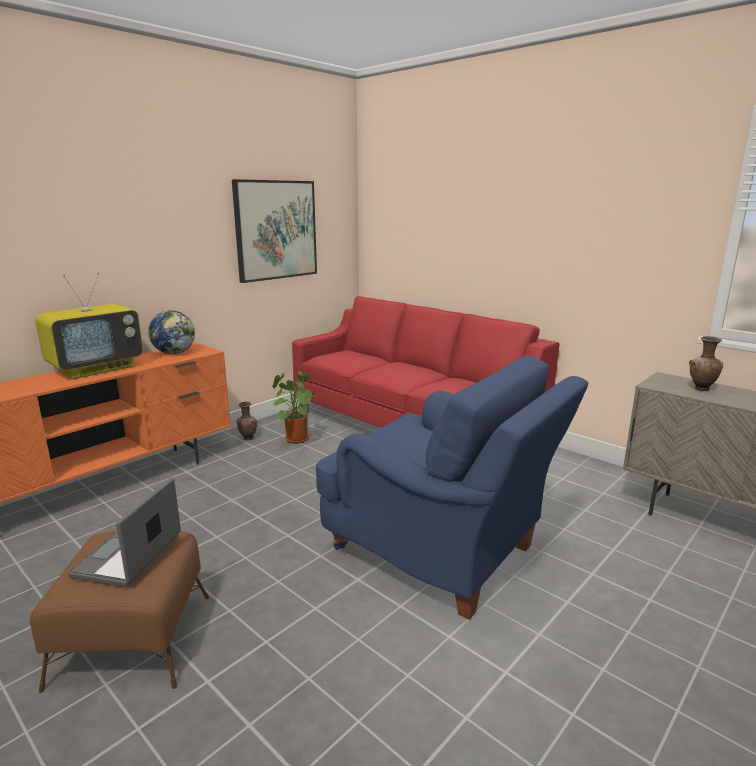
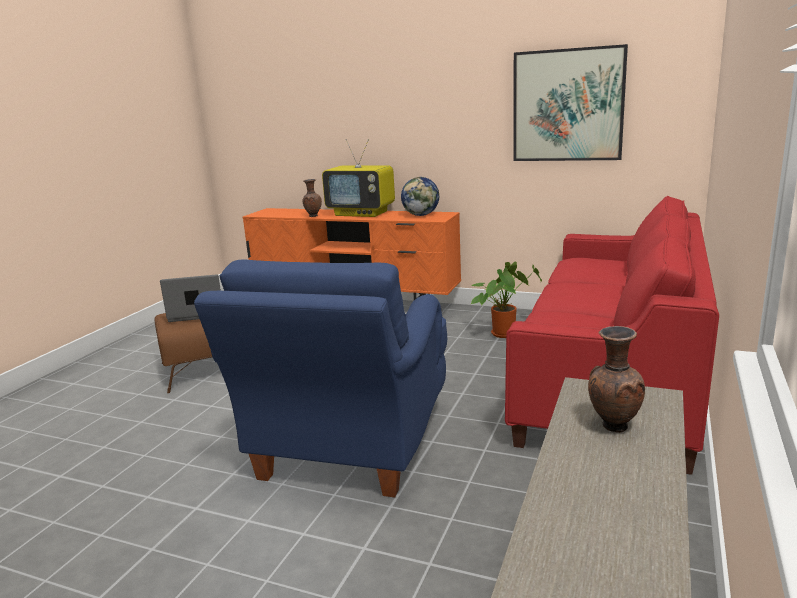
camera: 70 degrees right, 0 degrees up
(247, 438) = (480, 317): brown vase -> brown vase (313, 216)

